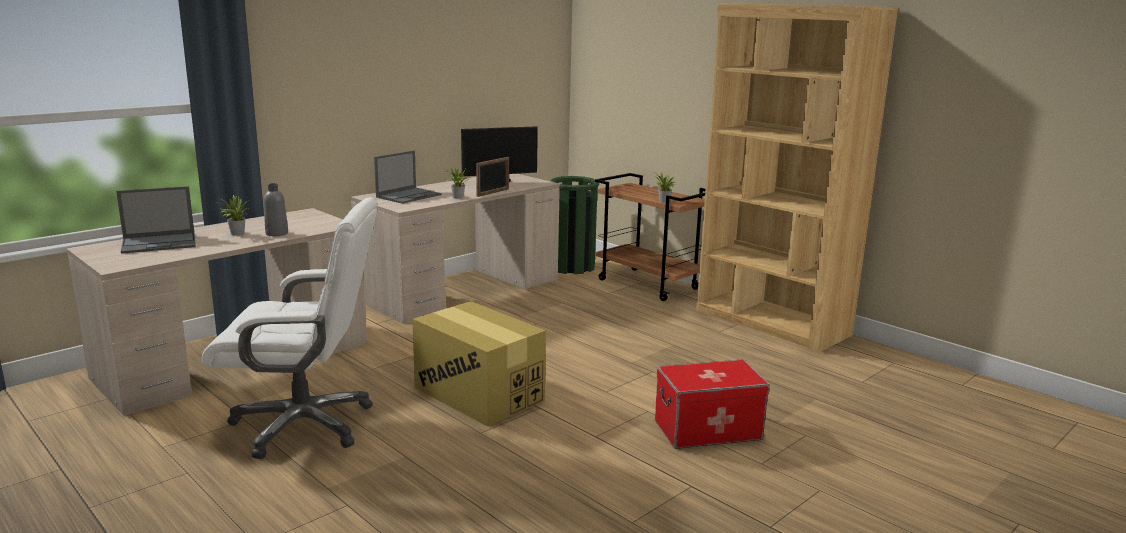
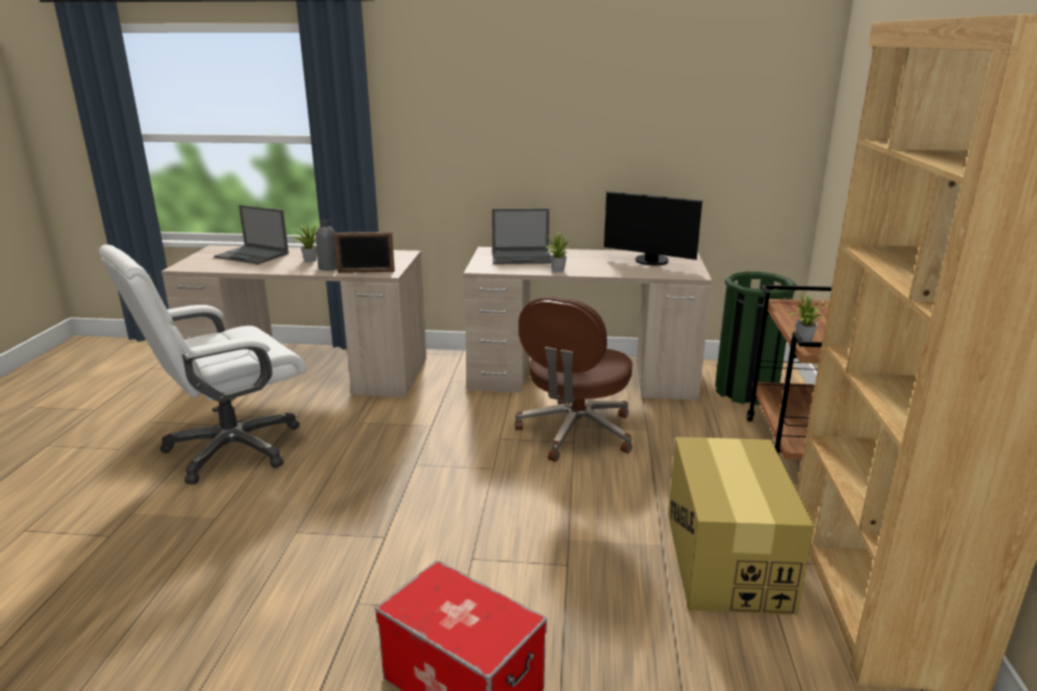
camera: 50 degrees right, 5 degrees up
(304, 424) = (231, 449): white office chair -> white office chair turned 90 degrees clockwise
(478, 394) = (374, 491): cardboard box -> cardboard box (726, 559)
(493, 192) = (606, 273): picture frame -> picture frame (366, 272)
(528, 319) = (575, 433): none -> brown office chair

